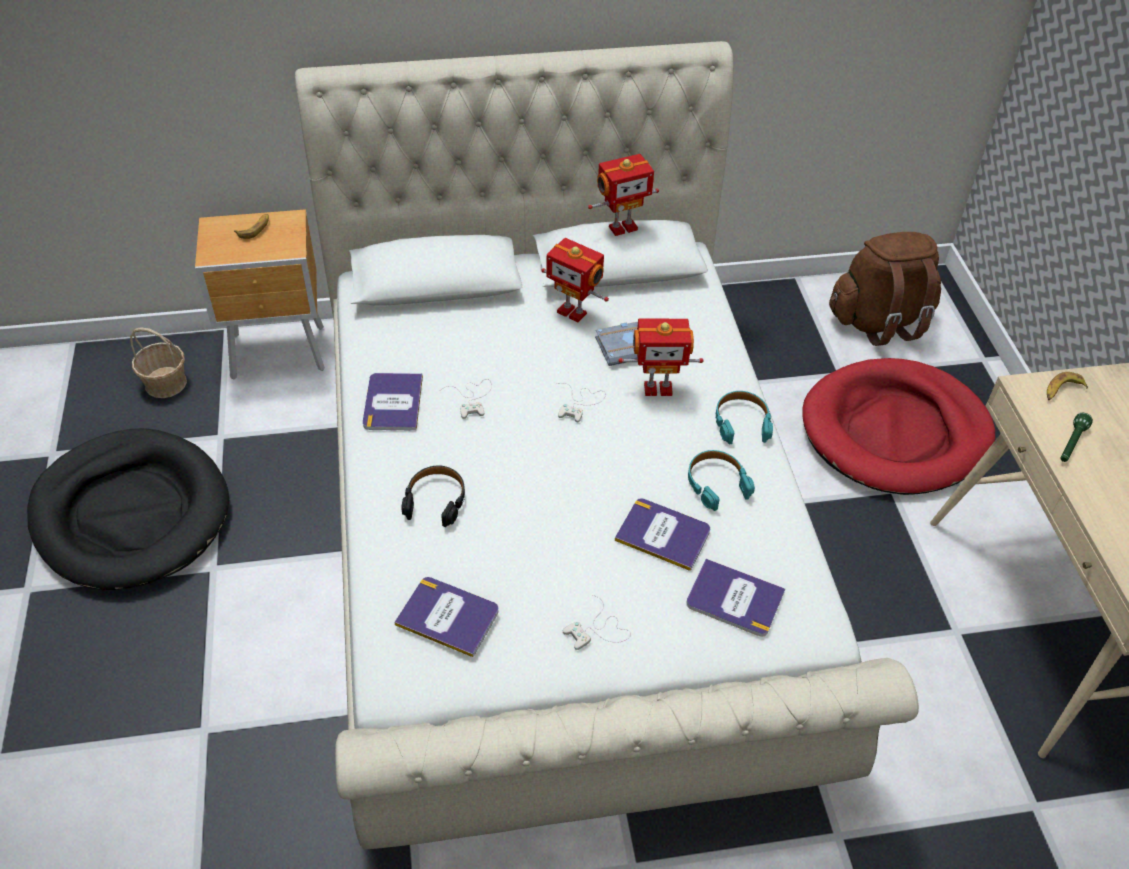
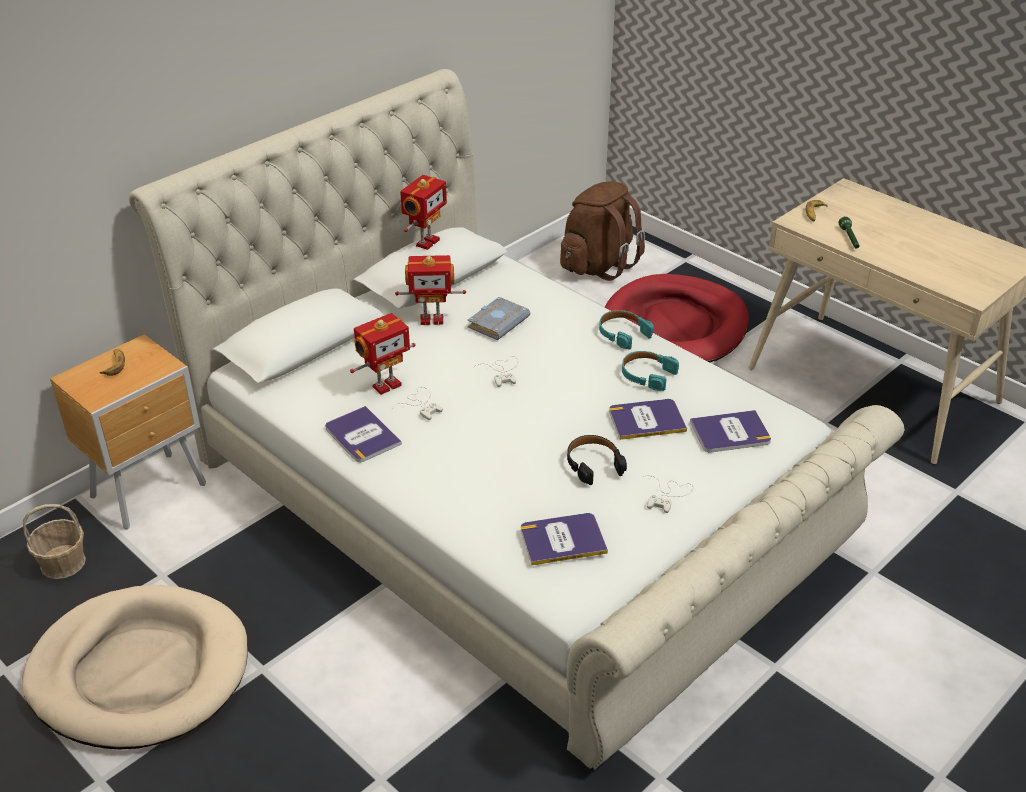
camera: 35 degrees left, 10 degrees down
(131, 513) = (140, 671): black dog bed -> beige dog bed
(436, 500) = (469, 478): black headphones -> black headphones (593, 464)
(657, 388) = (545, 338): toy robot -> toy robot (386, 385)

